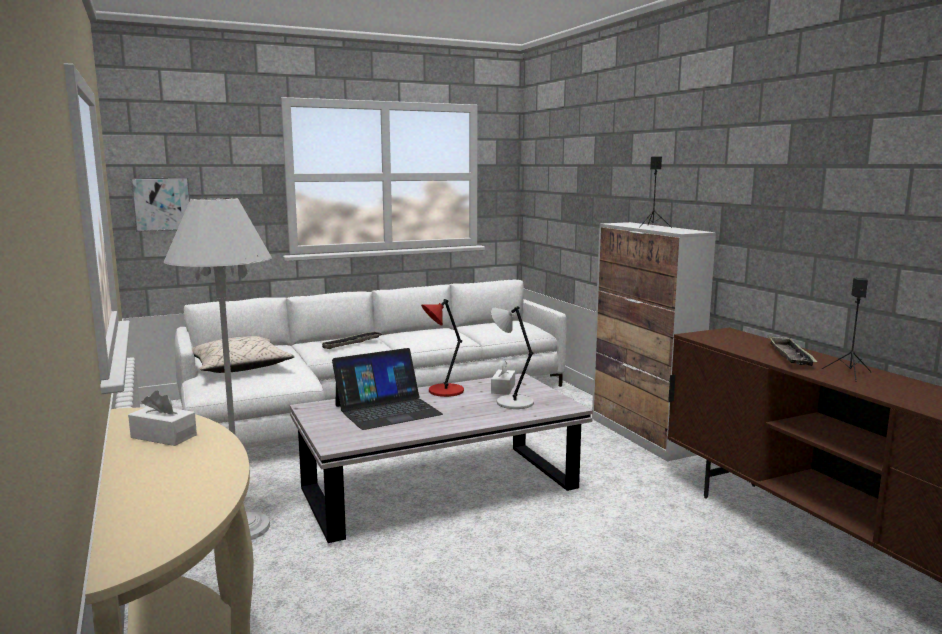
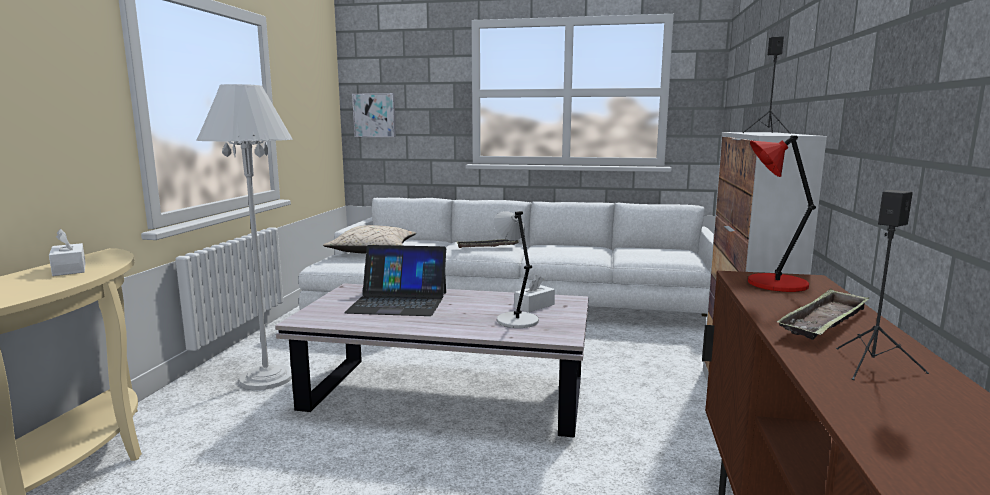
camera: 35 degrees right, 0 degrees up
(444, 391) = (477, 297): red table lamp -> red table lamp (773, 284)

